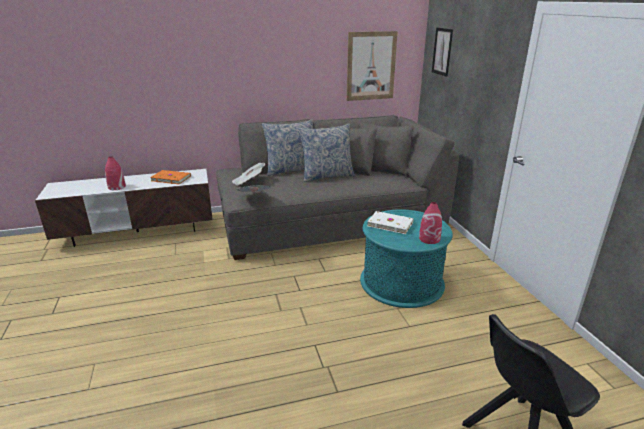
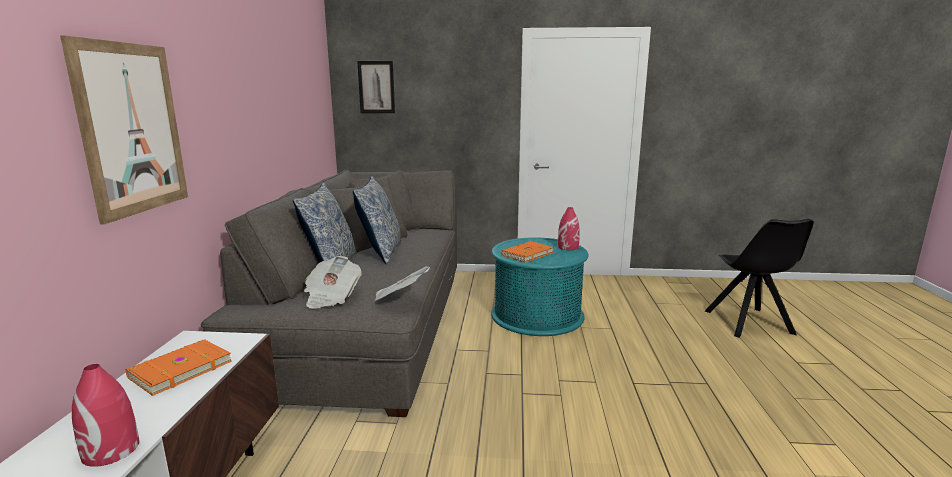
camera: 70 degrees left, 10 degrees down
(371, 66) = (306, 110): picture -> picture (132, 129)
(390, 224) = (526, 254): white book -> orange book

